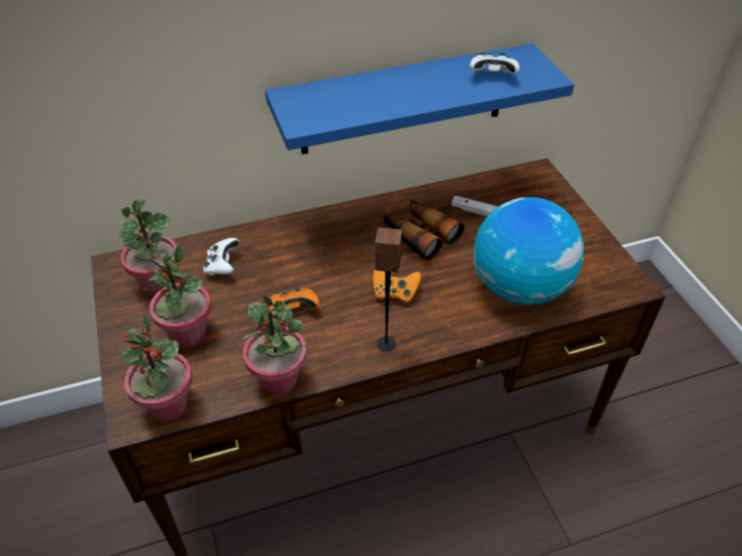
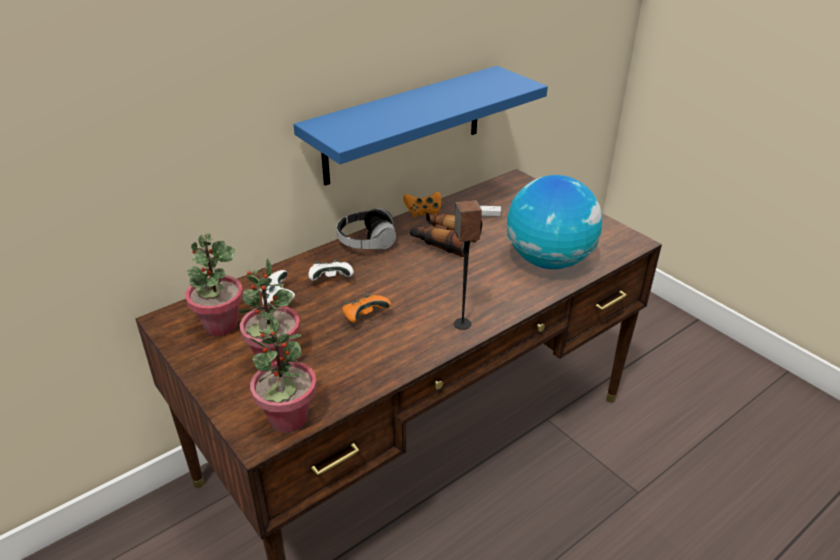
camera: 20 degrees left, 10 degrees down
(279, 379) = (383, 372): potted plant -> none
(340, 219) = (366, 242): none -> headphones
(394, 293) = (447, 286): orange game controller -> orange game controller (423, 212)
(493, 76) = (481, 89): white game controller -> white game controller (331, 280)

